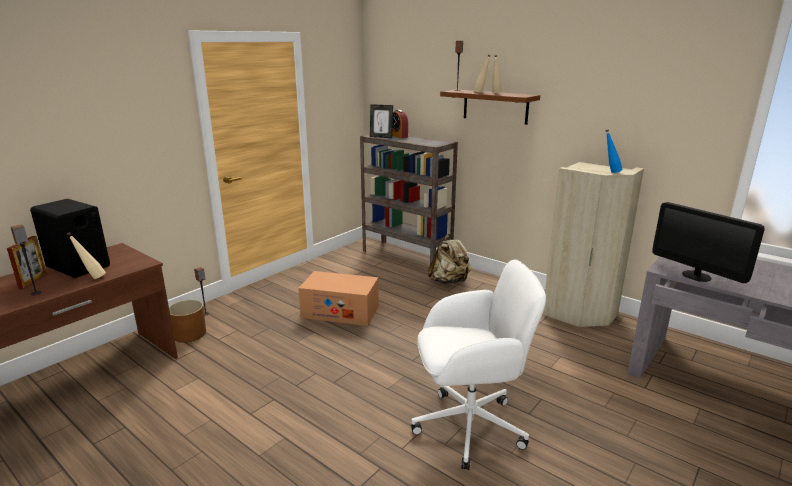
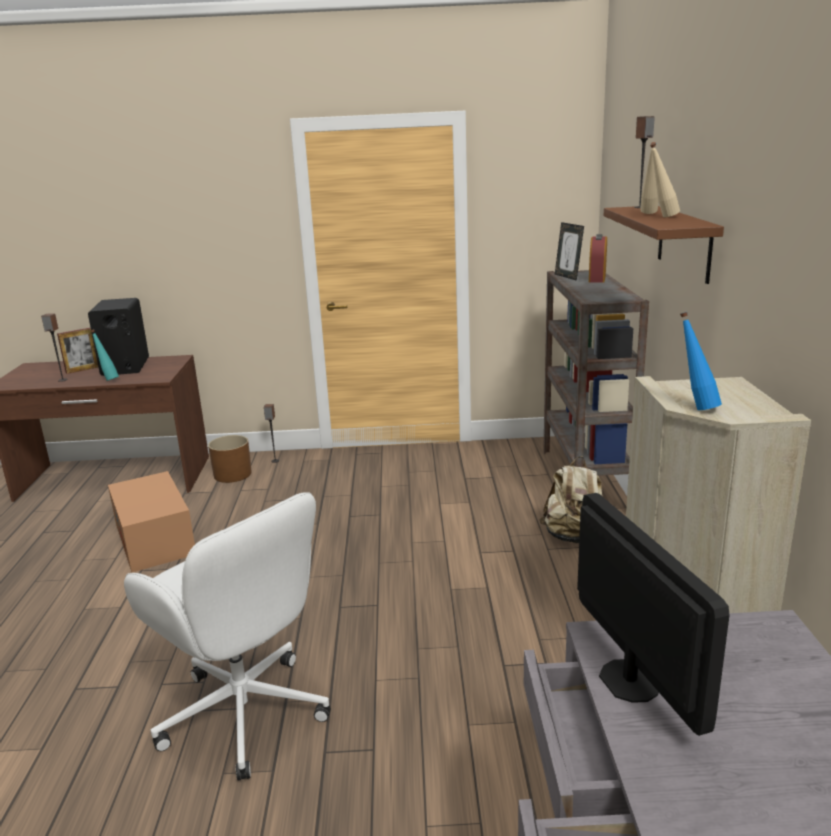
camera: 50 degrees right, 0 degrees up
(92, 278) = (108, 379): beige bottle -> turquoise bottle
(340, 311) = (380, 514): cardboard box -> cardboard box (155, 539)
(696, 276) = (629, 680): monitor -> monitor turned 150 degrees clockwise

